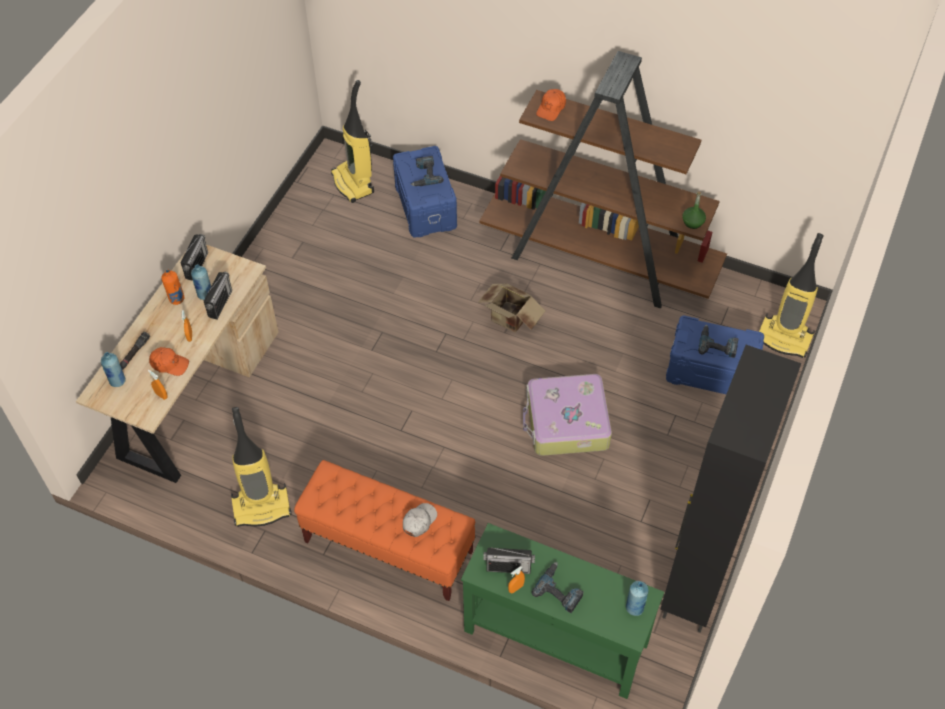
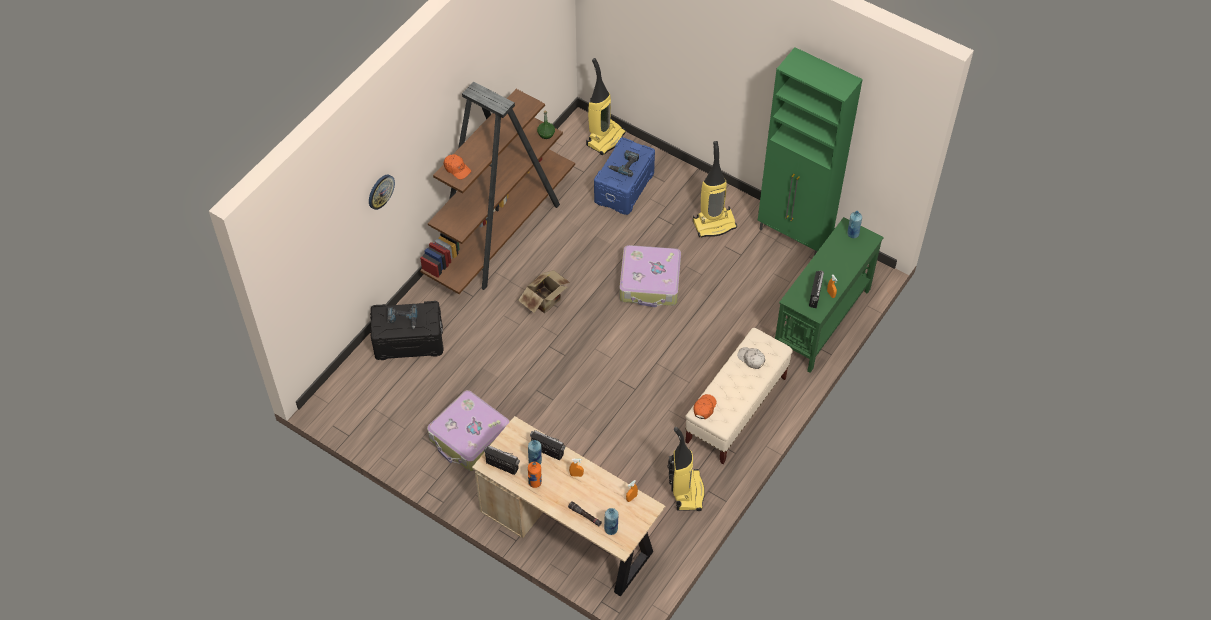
camera: 80 degrees left, 0 degrees up
(169, 364) = (602, 490): orange cap -> orange cap (704, 408)
(309, 282) = (469, 437): none -> suitcase
(354, 183) = (364, 391): vacuum cleaner -> vacuum cleaner (714, 224)
(388, 547) = (736, 410): orange bench -> beige bench
(426, 206) = (408, 340): blue storage box -> black storage box
(478, 36) = (380, 191): none -> wall clock
(560, 590) = (835, 270): power drill -> none
(694, 585) = (794, 236): black cabinet -> green cabinet

